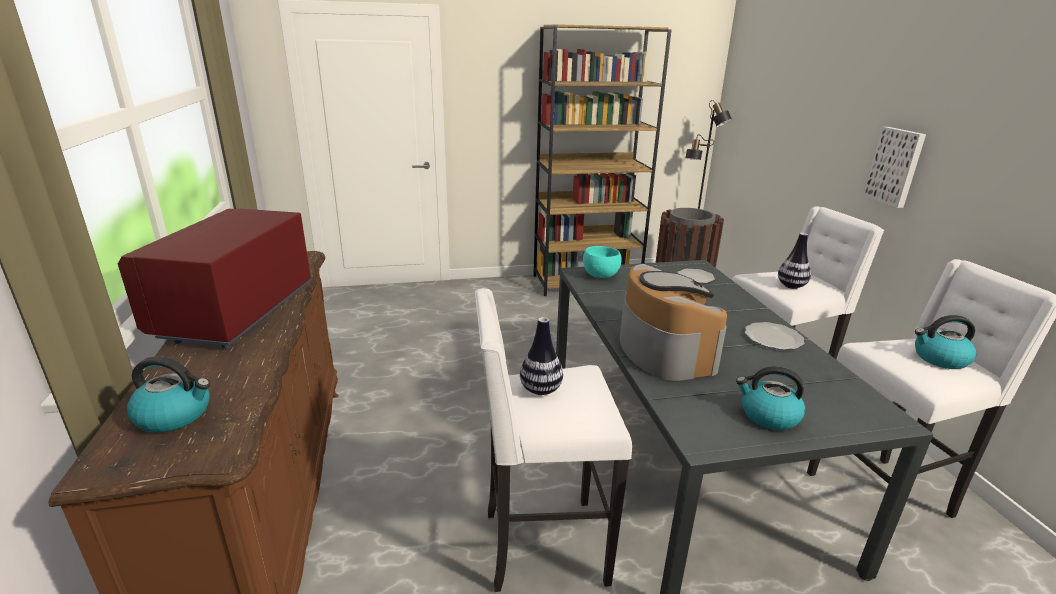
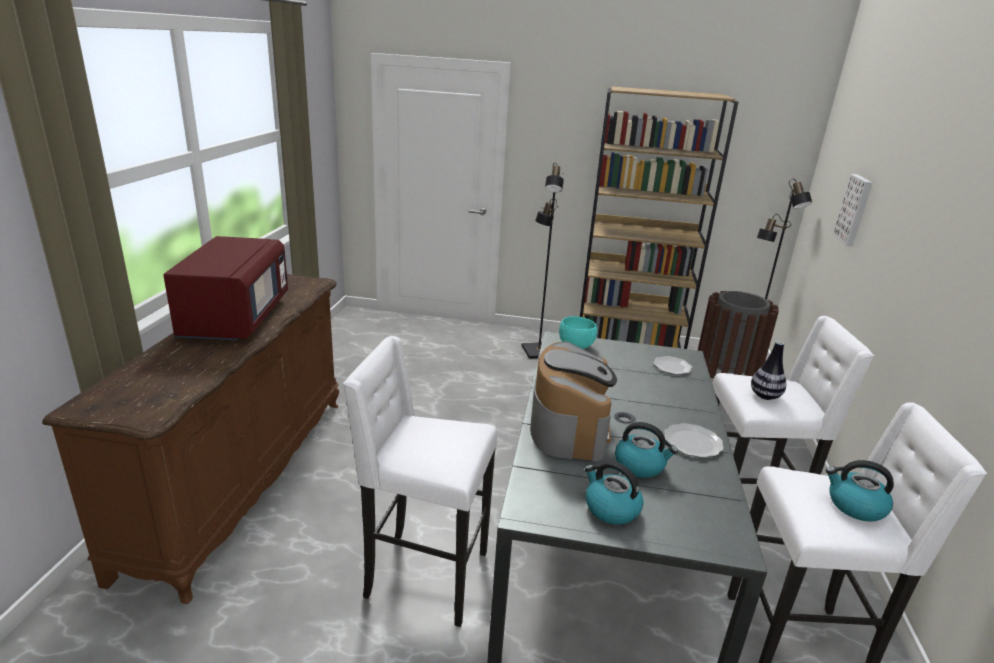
camera: 20 degrees right, 0 degrees up
(175, 415) = (143, 385): kettle -> kettle (640, 465)
(237, 312) = (235, 319): red microwave -> red microwave turned 150 degrees clockwise
(508, 297) = (539, 351): none -> black floor lamp
(541, 390) = (423, 433): vase -> none
(896, 166) = (922, 286): picture -> picture (855, 210)

